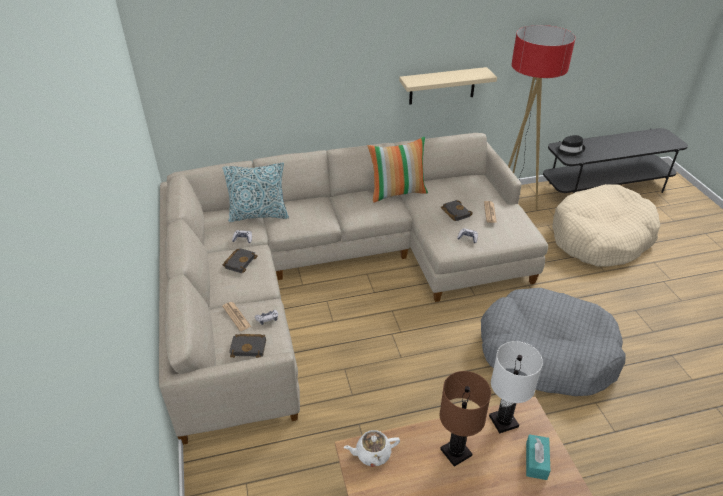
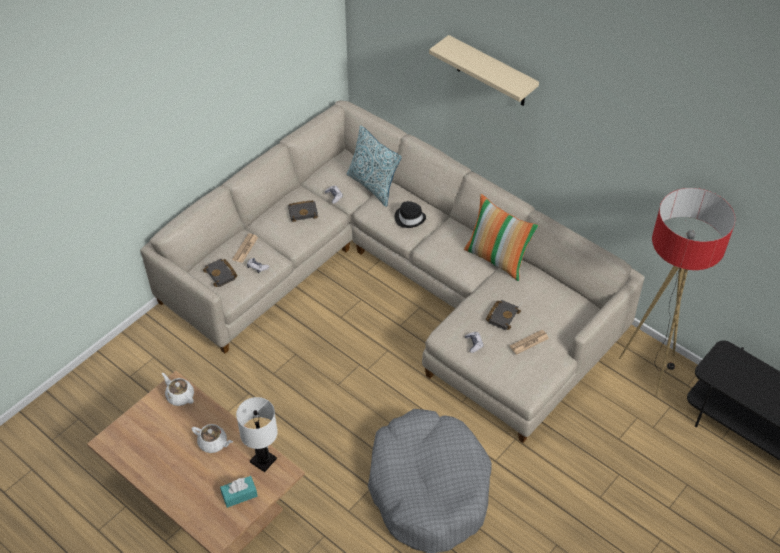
camera: 55 degrees right, 10 degrees up
(442, 86) = (609, 189): beige shelf -> beige shelf (491, 72)
(456, 453) = (213, 443): brown table lamp -> white teapot
(569, 150) = (729, 364): black hat -> black hat (409, 218)
(600, 237) = (660, 474): beige dog bed -> none

